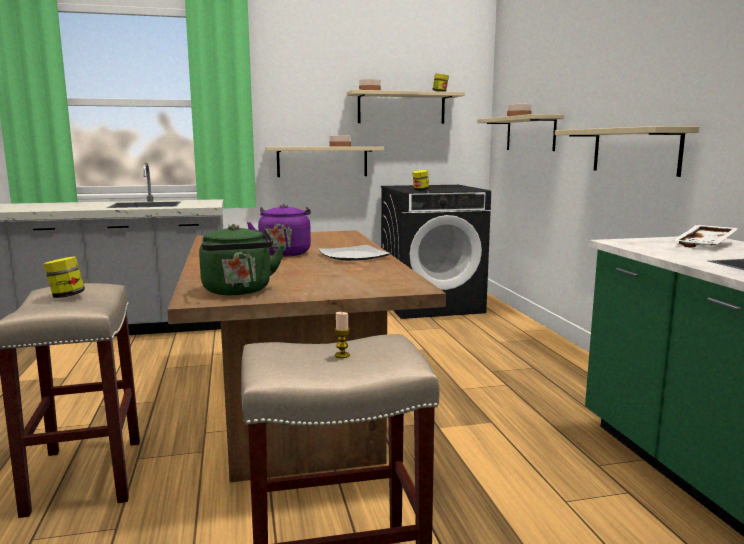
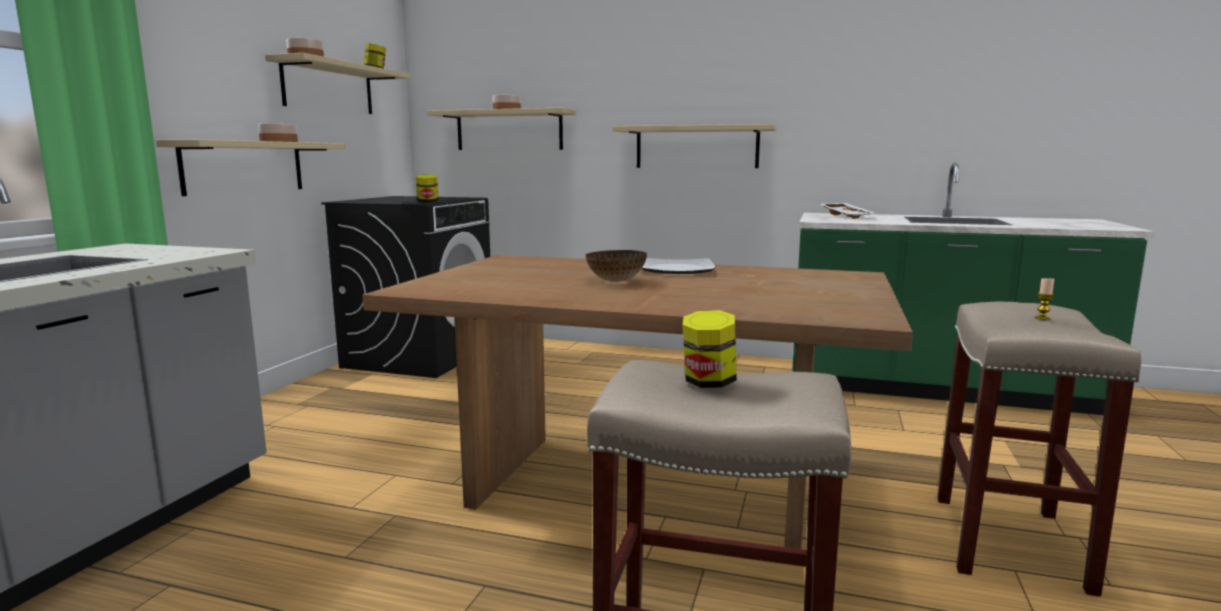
camera: 60 degrees left, 0 degrees up
(238, 291) = (837, 307): green kettle -> none
(284, 253) = (615, 281): purple kettle -> bowl

